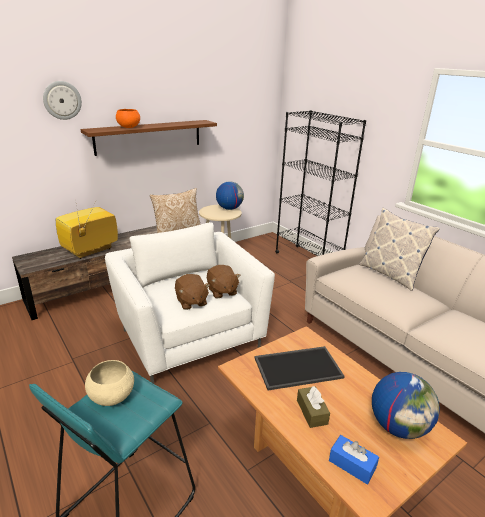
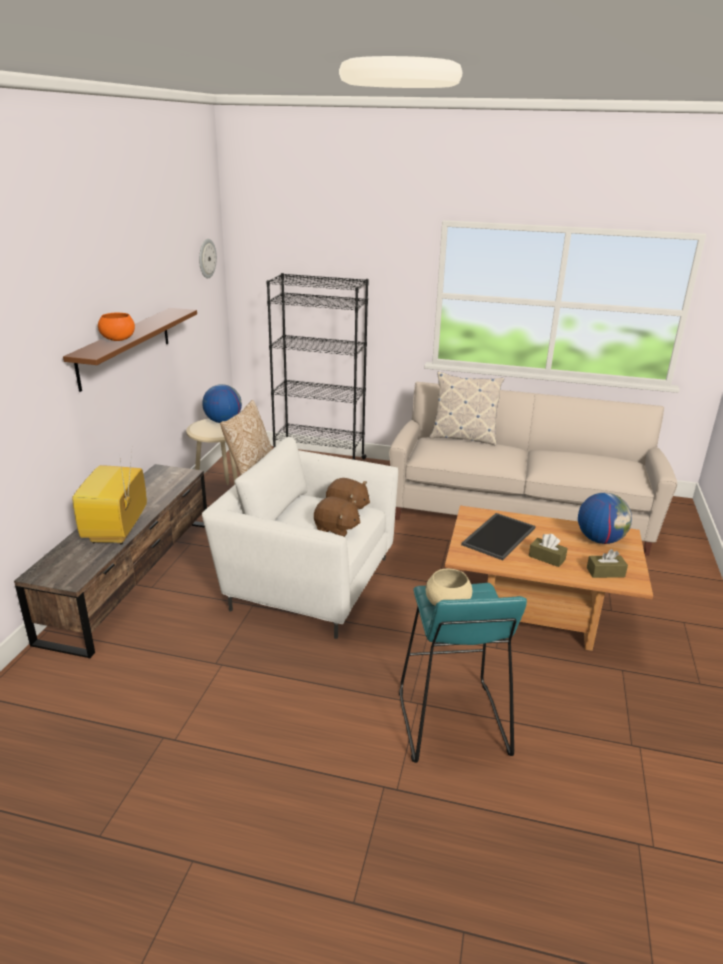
camera: 40 degrees left, 0 degrees up
(62, 100) = (42, 319): wall clock -> wall clock (206, 258)
(352, 464) = (605, 572): blue tissue box -> brown tissue box

